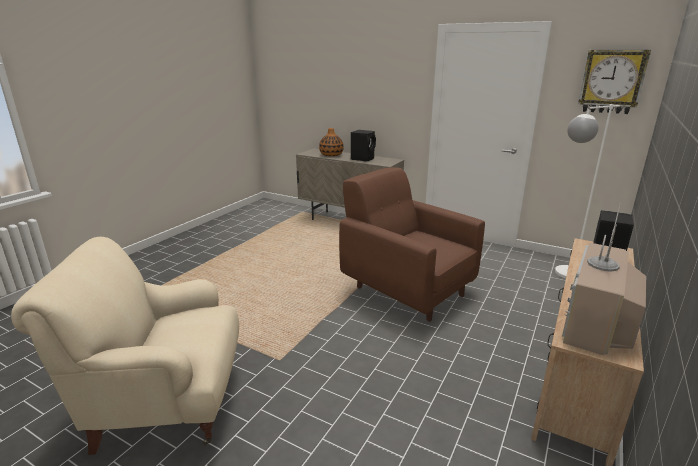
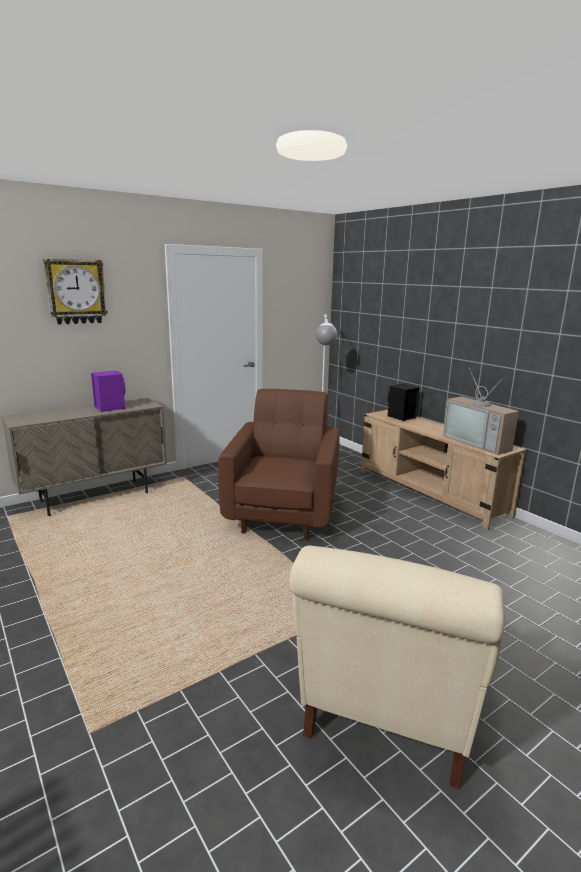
camera: 65 degrees left, 5 degrees down
(331, 155) = (58, 414): vase -> none
(363, 158) = (110, 408): black speaker -> purple speaker
(406, 289) = (284, 513): brown armchair -> brown armchair turned 120 degrees clockwise
(612, 81) = (305, 298): wall clock -> wall clock (76, 292)

